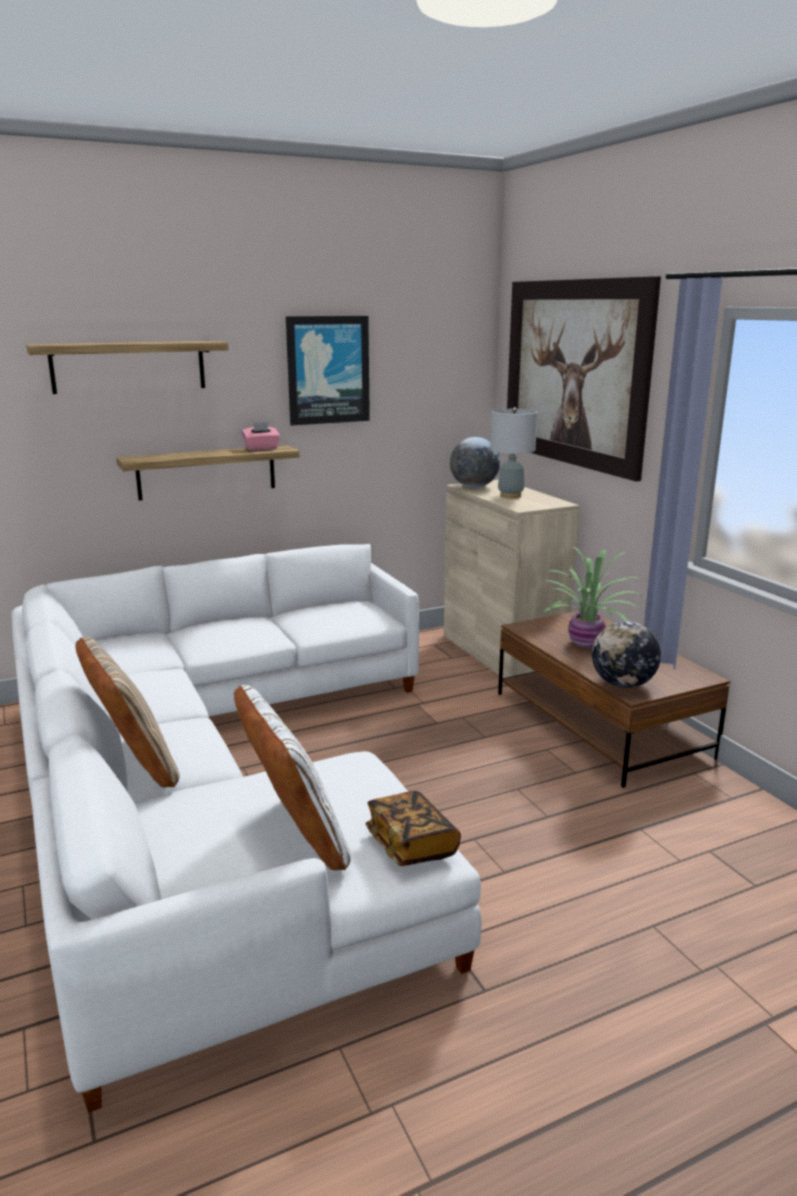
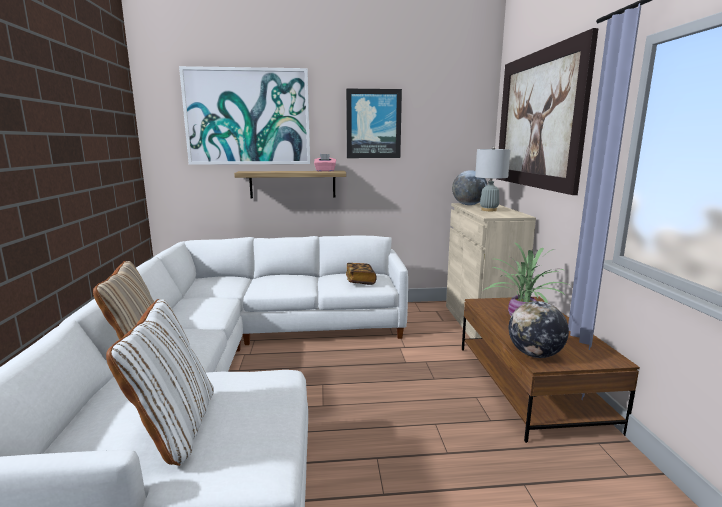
camera: 20 degrees right, 5 degrees down
(129, 366) = (248, 117): shelf -> picture
(411, 845) = (255, 456): book -> book (360, 281)

